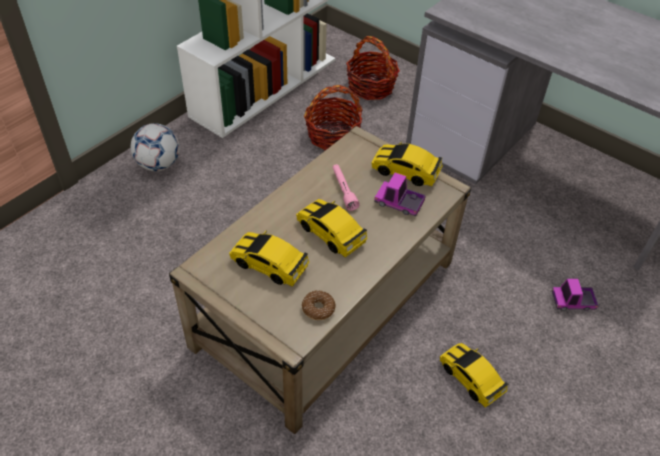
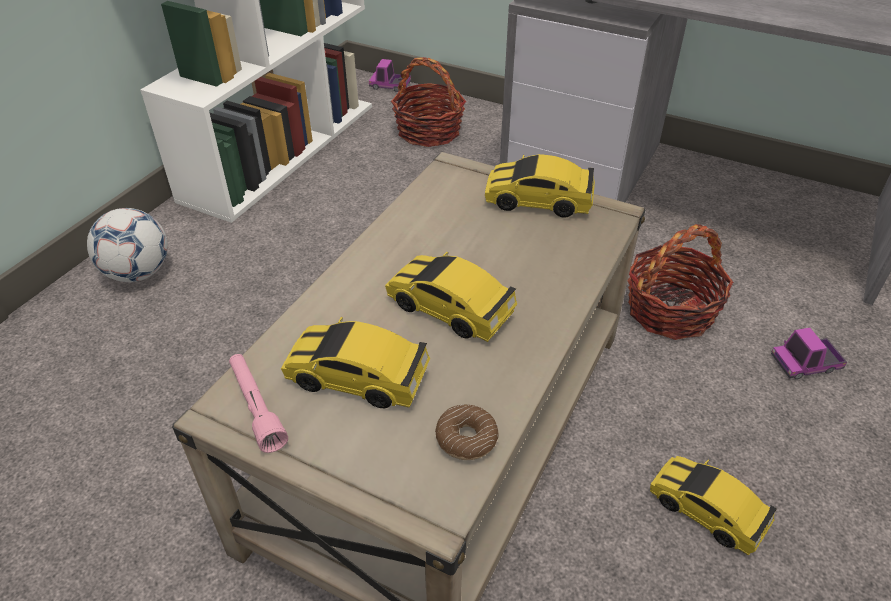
camera: 10 degrees left, 5 degrees down
(333, 135) = (392, 197): basket -> basket (670, 310)
(343, 190) = (451, 241): pink flashlight -> pink flashlight (256, 407)
(399, 203) = (545, 246): toy truck -> toy truck (390, 86)

